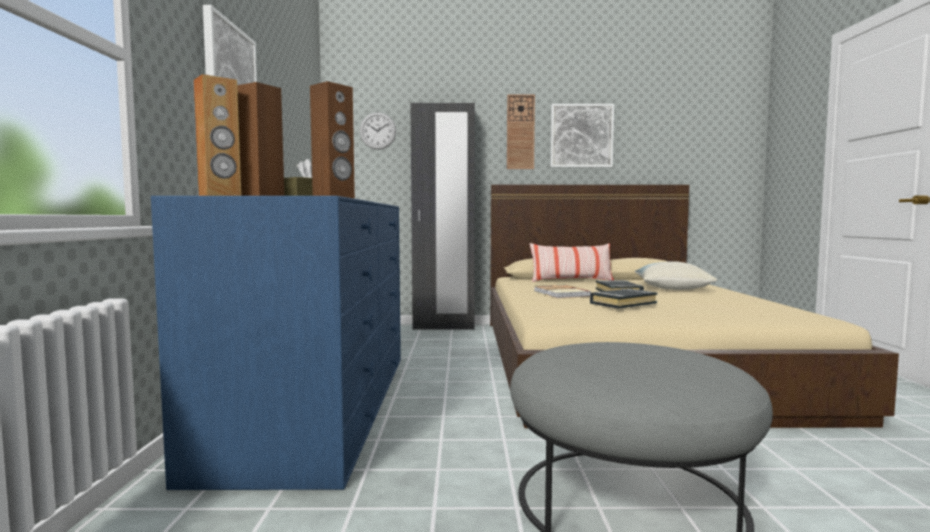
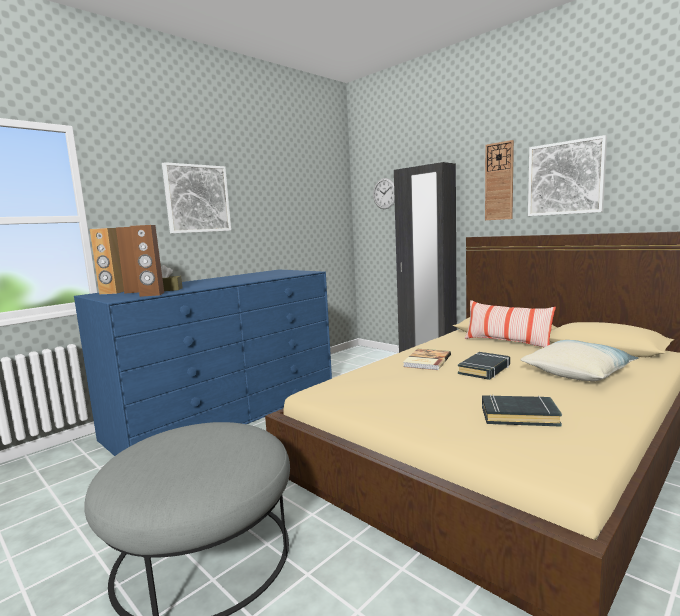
camera: 45 degrees right, 5 degrees up
(622, 303) = (419, 387): black book -> black book (519, 415)

